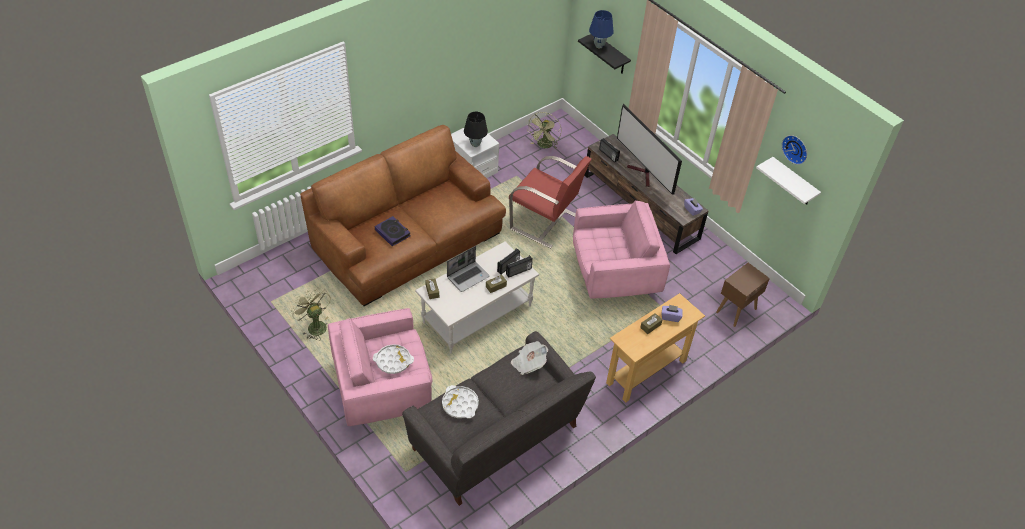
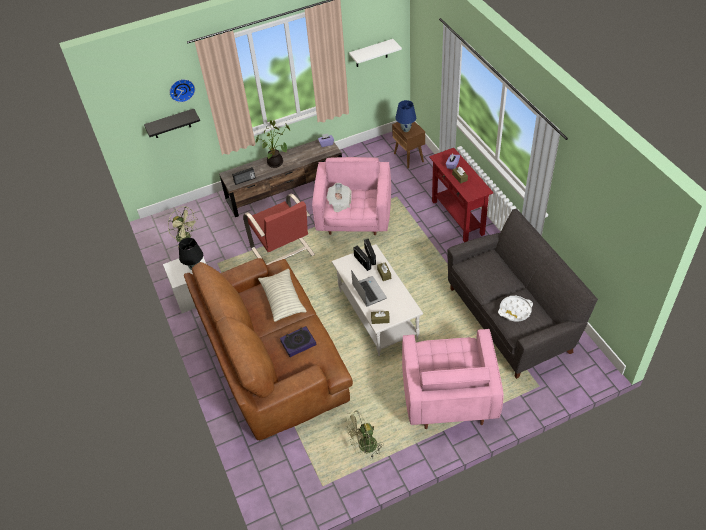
camera: 70 degrees left, 0 degrees up
(393, 361) = (451, 361): white tray -> none
(444, 212) = (282, 300): none -> pillow
(528, 363) = (476, 261): newspaper -> newspaper (339, 203)
(545, 222) = (283, 252): red armchair -> red armchair turned 105 degrees clockwise
(599, 46) = (165, 123): blue table lamp -> blue table lamp (406, 129)
(643, 174) = (276, 163): television -> potted plant
(646, 372) = (457, 217): beige console table -> red console table
(796, 148) = (363, 29): wall clock -> wall clock (181, 89)

